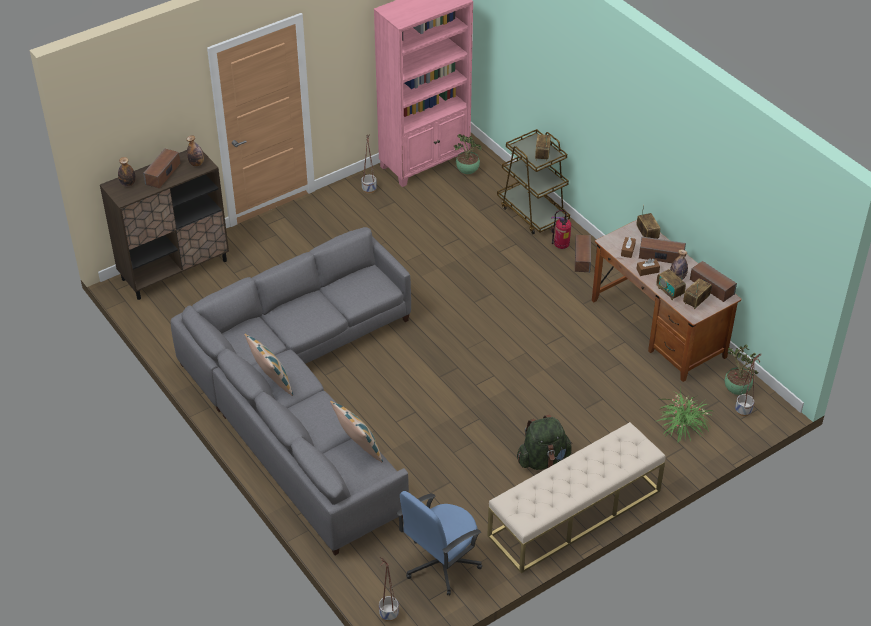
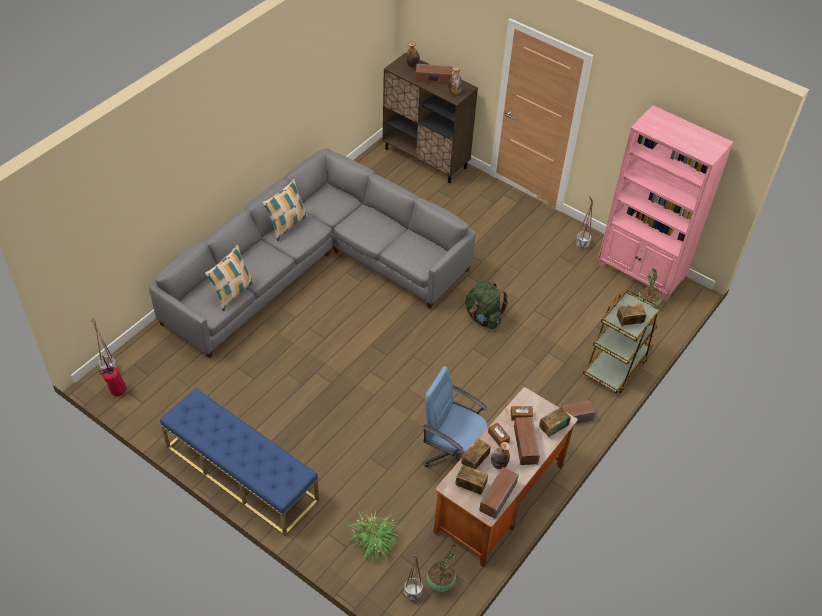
camera: 70 degrees right, 5 degrees up
(440, 564) = (165, 391): blue office chair -> blue office chair (454, 452)
(543, 460) = (297, 438): green backpack -> green backpack (483, 317)
(560, 246) = (579, 397): fire extinguisher -> fire extinguisher (117, 391)
(574, 513) = (241, 473): beige bench -> blue bench

